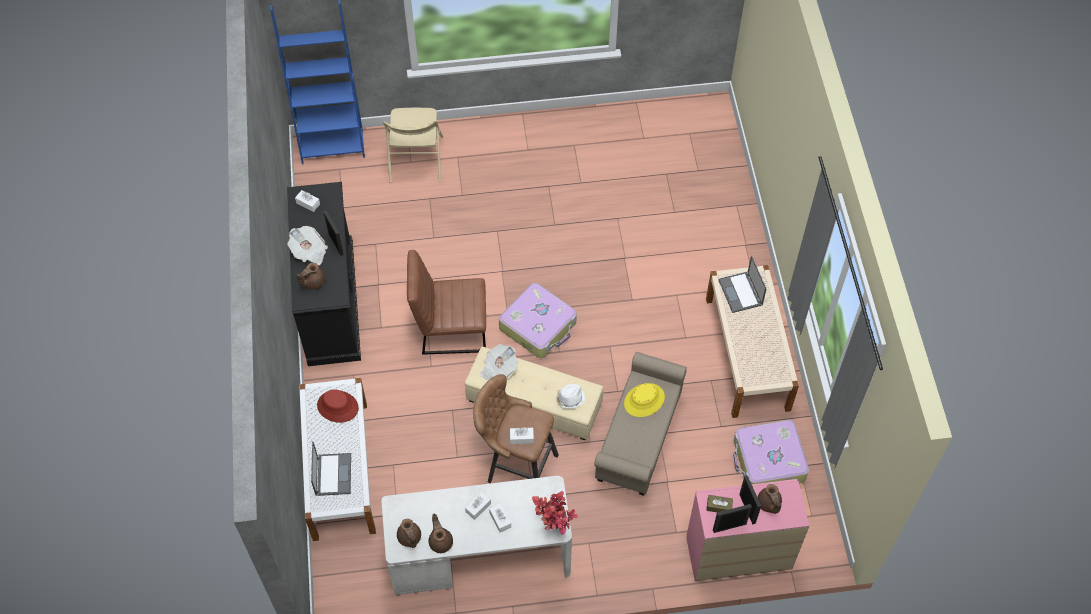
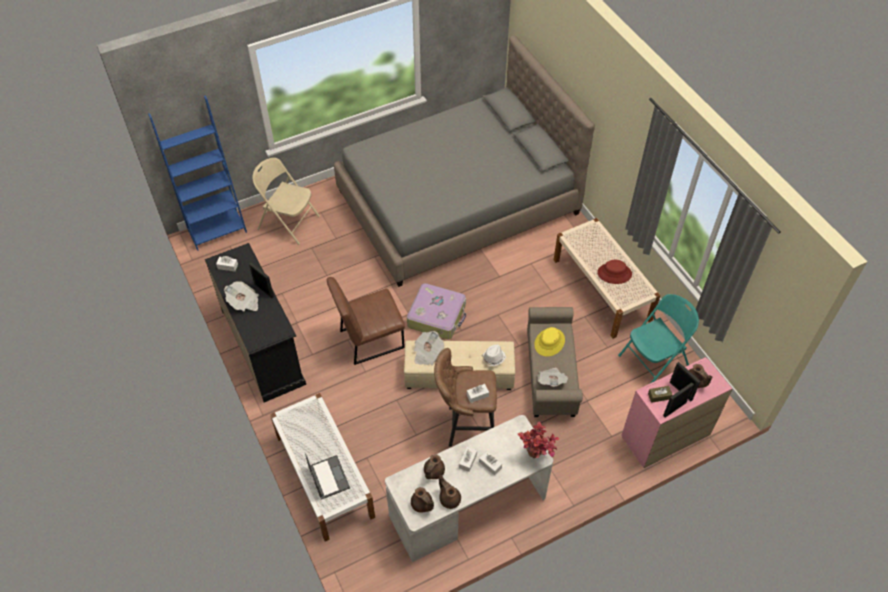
camera: 20 degrees left, 5 degrees down
(313, 282) = (256, 325): brown teapot -> brown teapot (433, 472)
(337, 407) = (310, 422): red hat -> red hat (614, 273)
(416, 159) = (289, 222): beige chair -> beige chair turned 135 degrees clockwise
(623, 191) = (458, 202): none -> grey bed
(625, 447) = (551, 381): none -> newspaper
(740, 293) = (586, 242): laptop -> none
(768, 461) = (653, 361): suitcase -> turquoise chair

